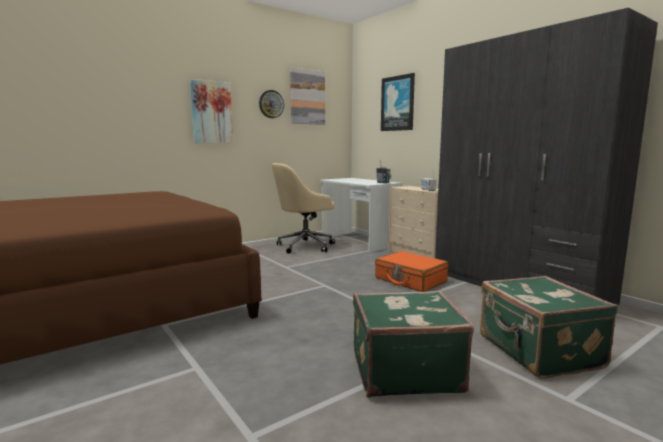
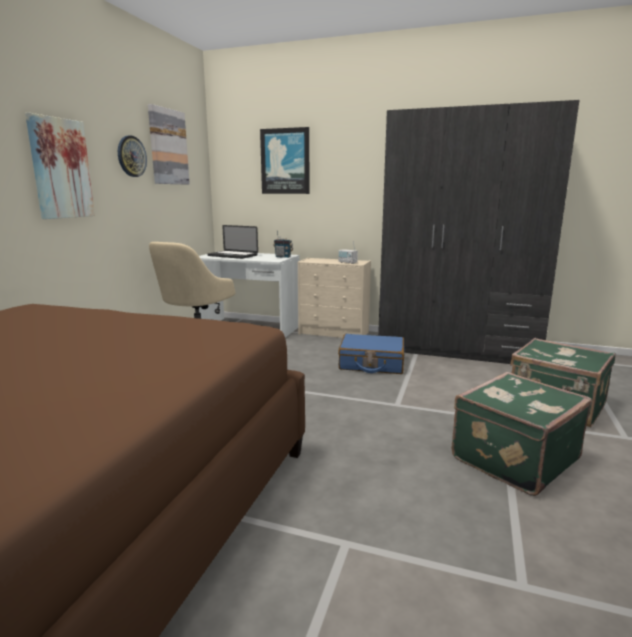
camera: 35 degrees left, 5 degrees up
(350, 180) = (232, 255): none -> laptop
(410, 280) = (371, 364): orange suitcase -> blue suitcase

